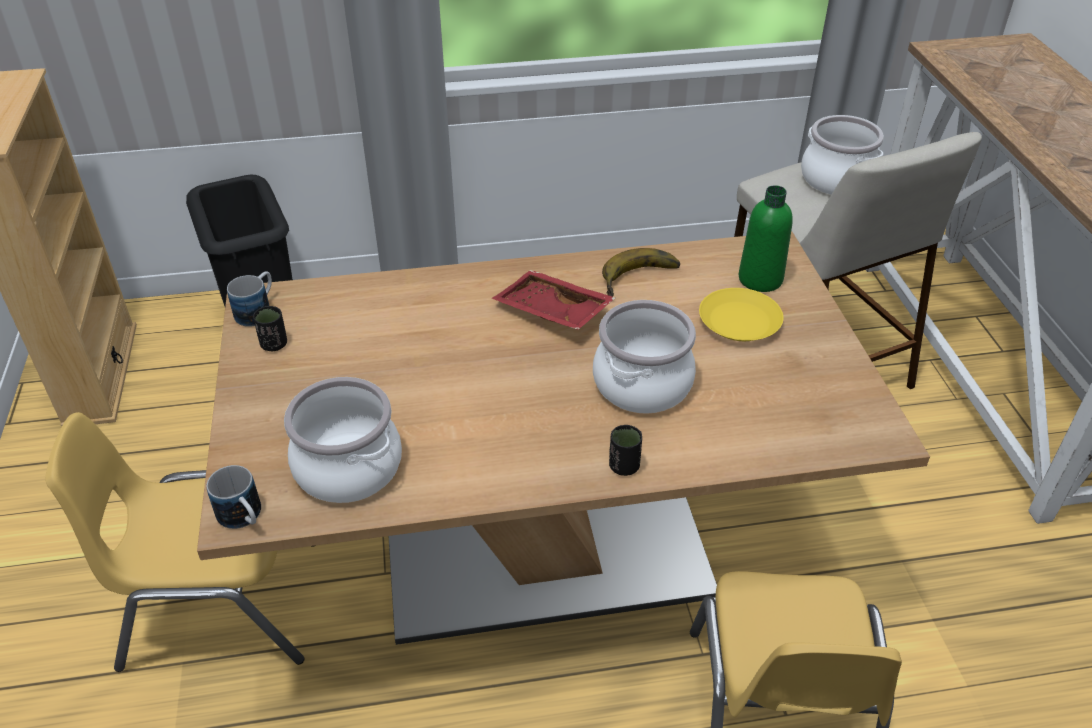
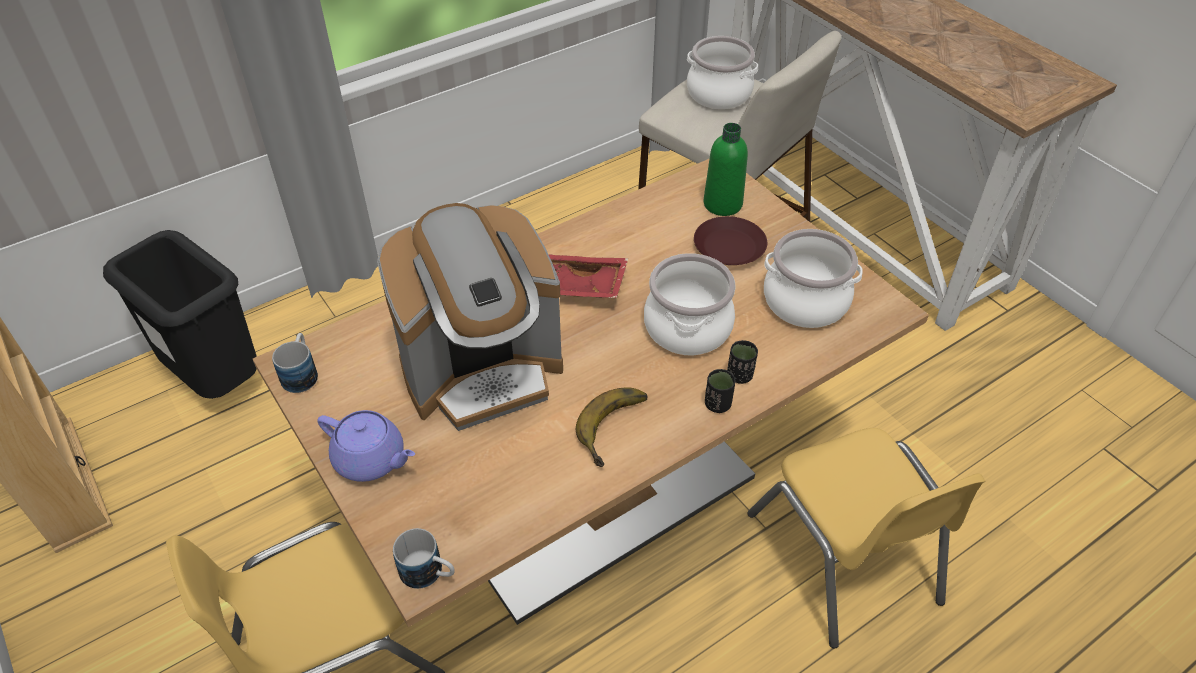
camera: 25 degrees left, 5 degrees up
(264, 402) = (371, 459): none -> purple teapot
(274, 344) = (341, 401): black cup -> black cup (740, 375)
(349, 467) = (491, 490): cooking pot -> cooking pot (805, 301)
(414, 360) = (483, 372): none -> coffee machine
(642, 280) = (630, 234): banana -> banana (618, 429)
(739, 322) = (729, 248): yellow plate -> brown plate

